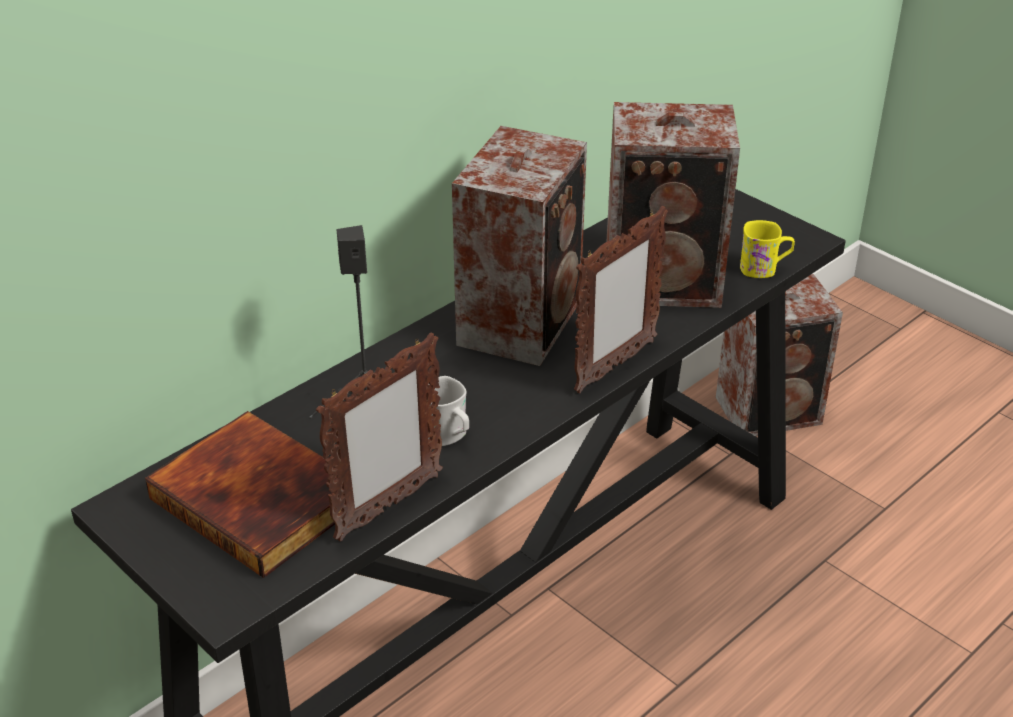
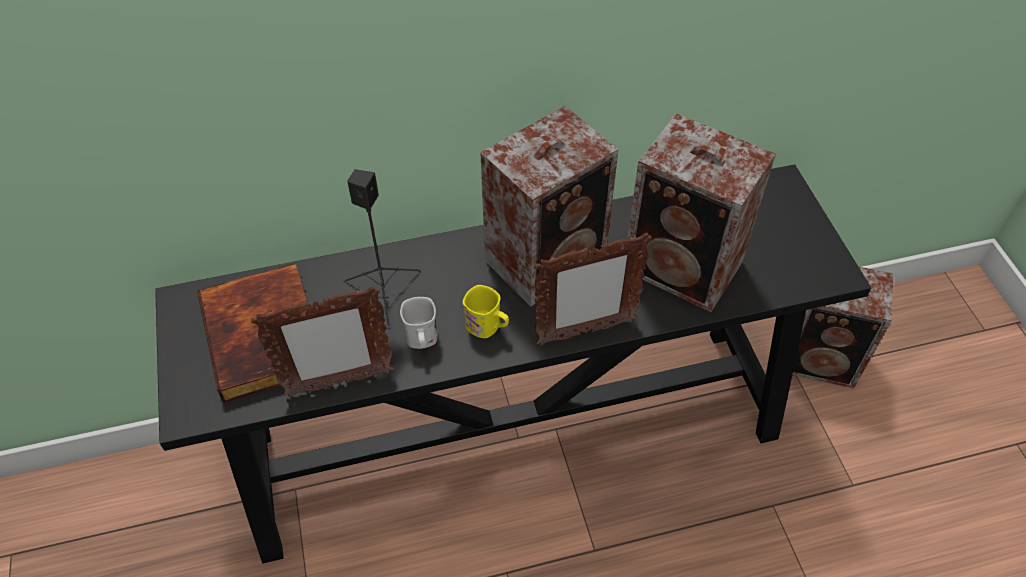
camera: 30 degrees right, 15 degrees up
(764, 269) = (776, 289): yellow mug -> yellow mug (488, 327)

